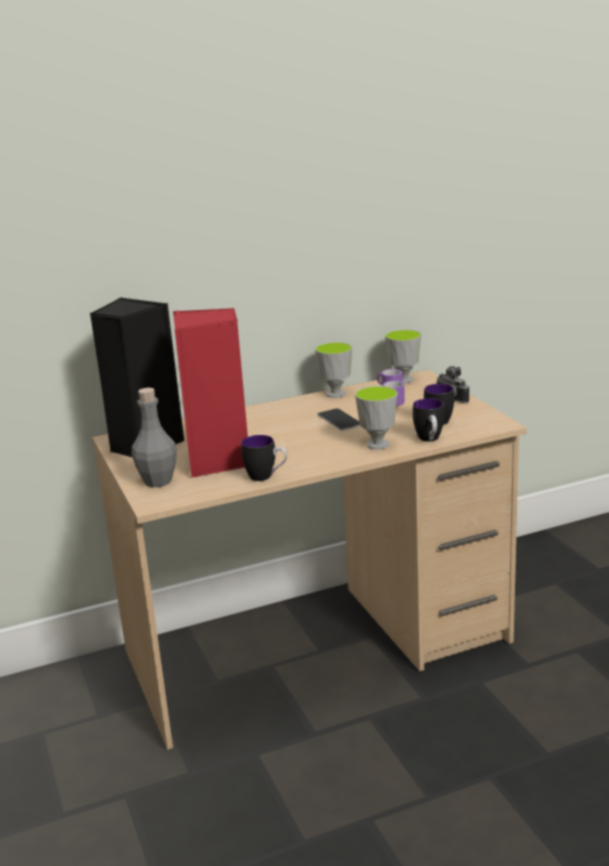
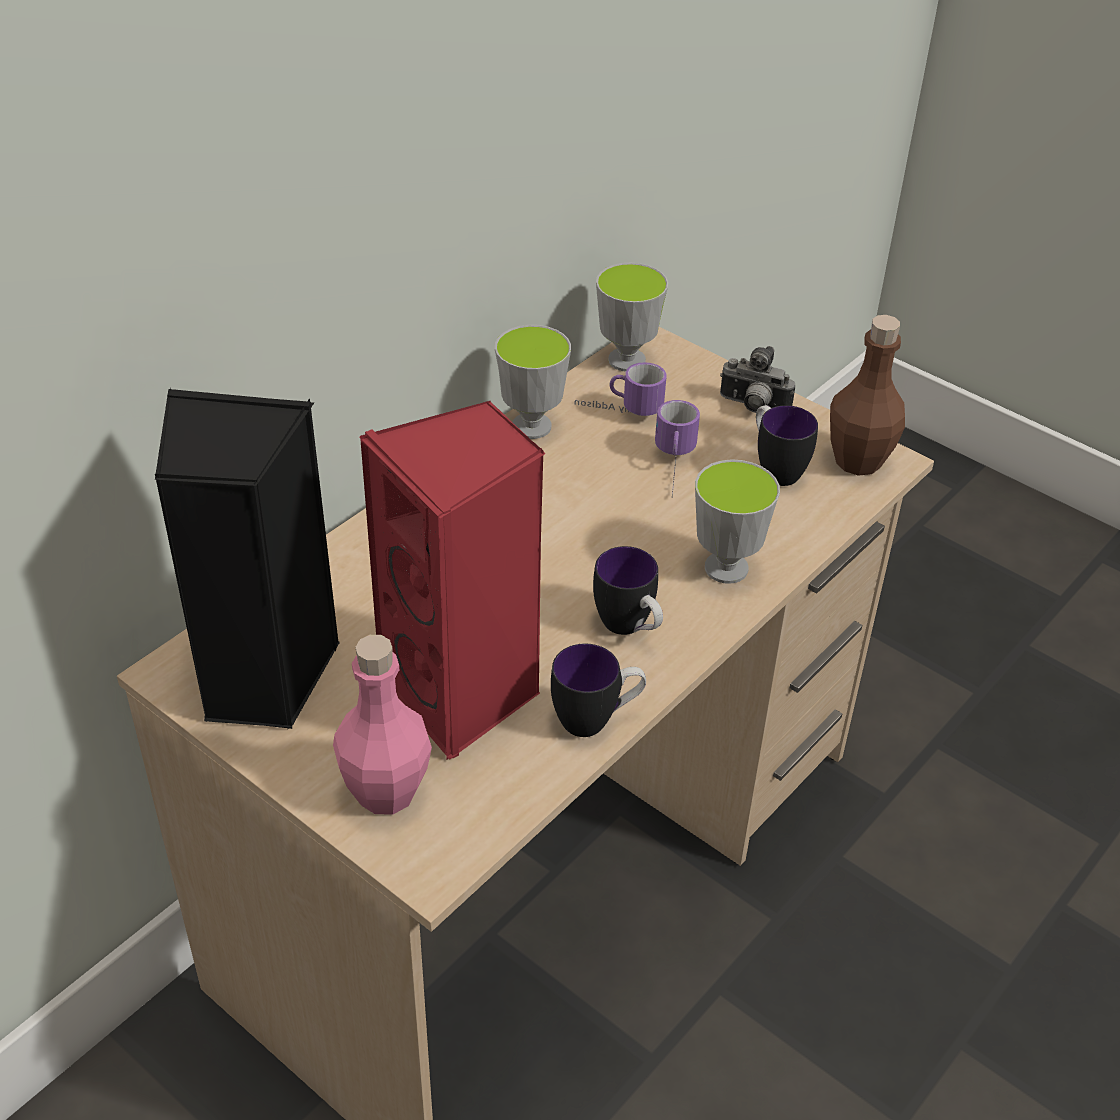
camera: 30 degrees left, 20 degrees up
(158, 481) = (386, 792): grey bottle -> pink bottle
(339, 419) = (598, 506): phone -> none
(430, 440) = (806, 533): mug -> mug (630, 629)
(484, 422) = (858, 461): none -> brown bottle

